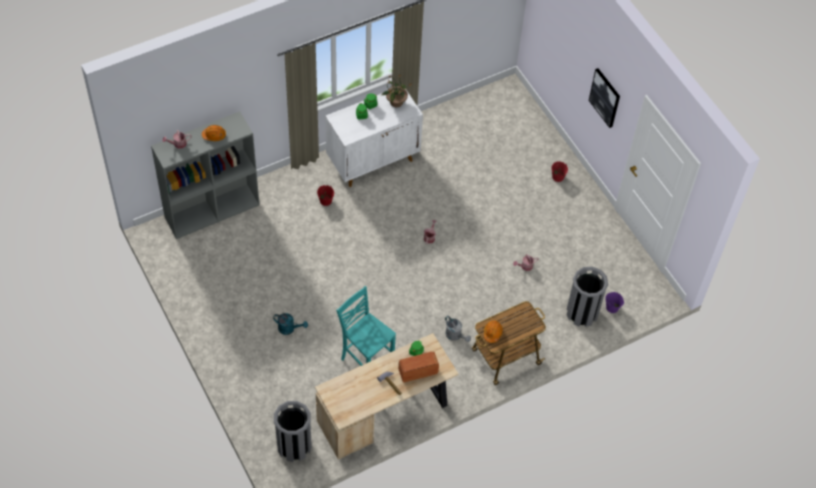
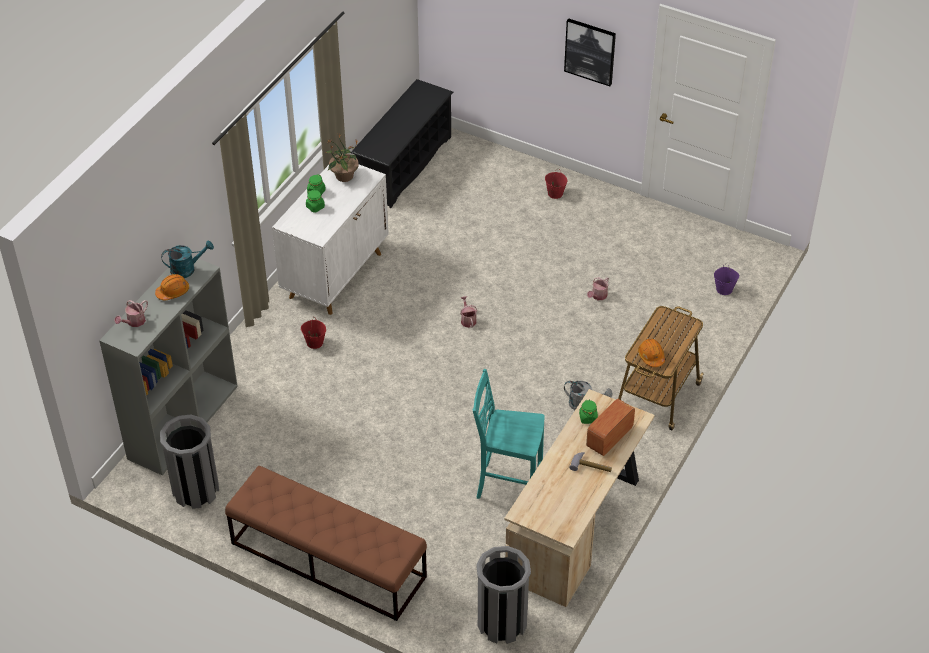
camera: 30 degrees left, 10 degrees down
(227, 347) = (327, 560): none -> brown bench
(289, 329) = (387, 499): turquoise watering can -> turquoise watering can (187, 269)
(476, 104) = (404, 165): none -> black shoe rack
(582, 313) = (698, 310): grey trash can -> grey trash can (195, 490)

